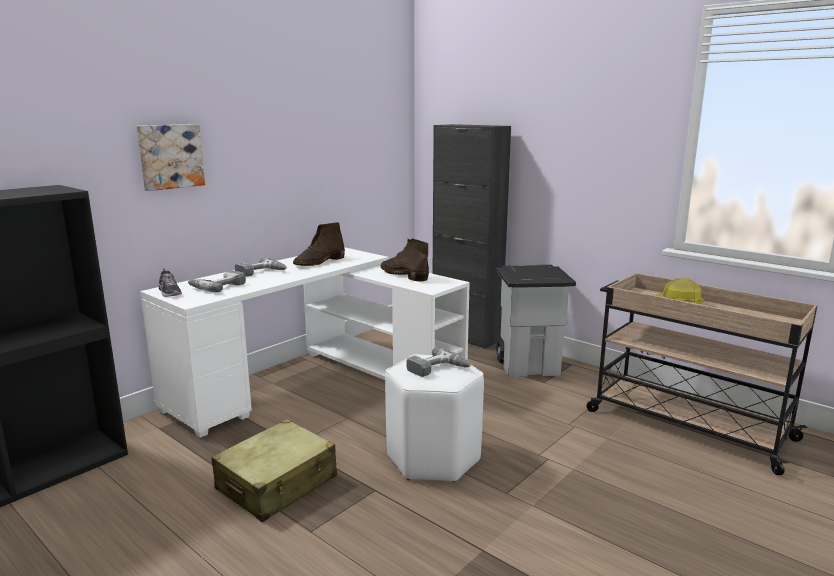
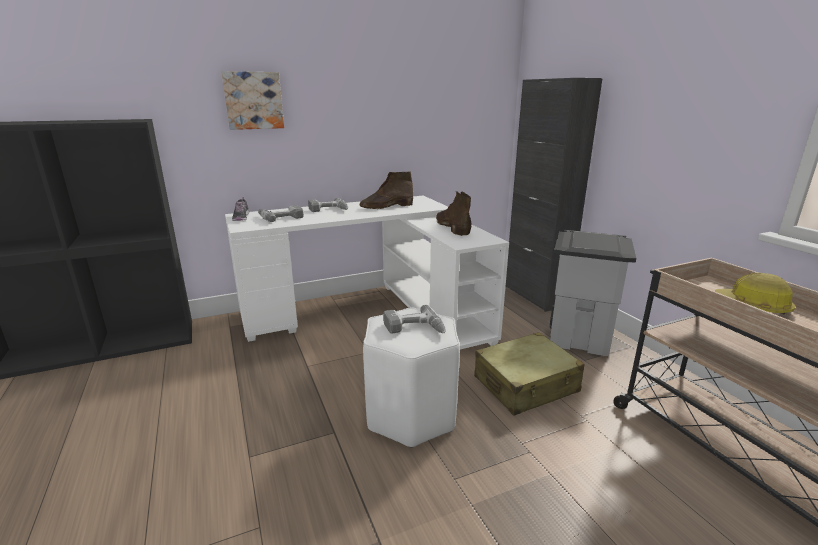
camera: 25 degrees right, 5 degrees up
(277, 483) = (264, 400): beige suitcase -> beige suitcase (526, 385)

